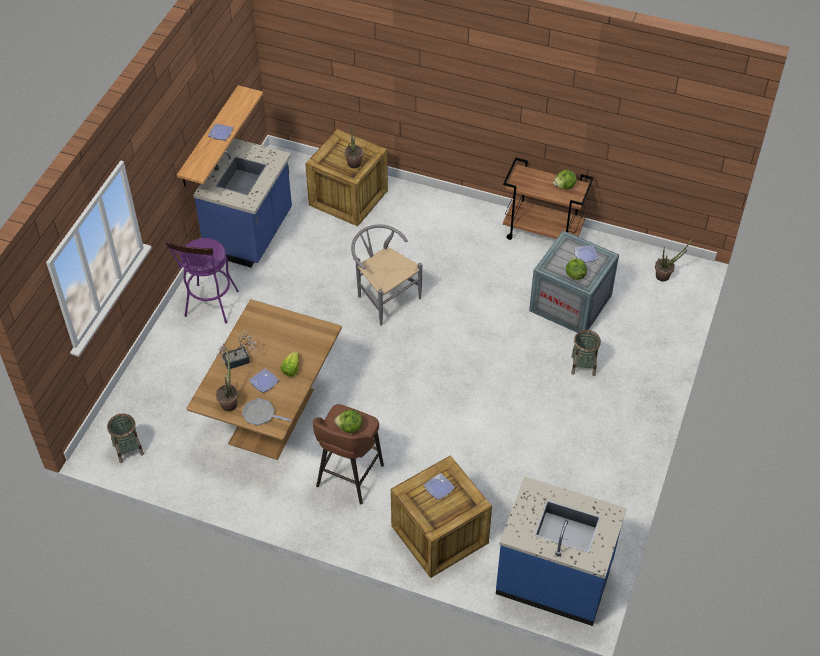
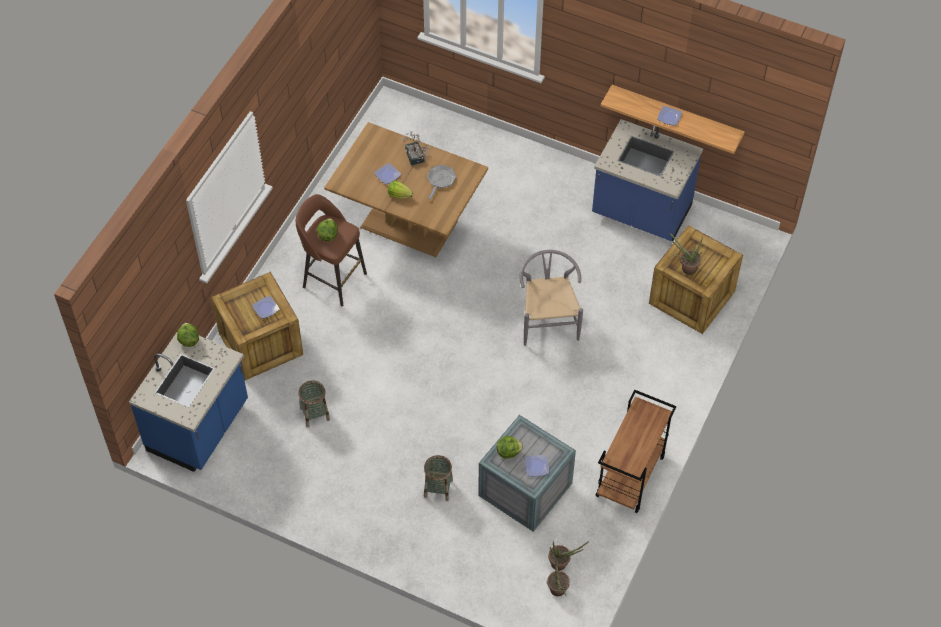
camera: 95 degrees right, 5 degrees up
(128, 449) = (387, 124): basket -> basket (315, 414)
(210, 307) = (545, 180): purple stool -> none
(229, 401) = (369, 151): potted plant -> potted plant (562, 564)
(260, 414) = (351, 172): frying pan -> frying pan (440, 180)
(383, 296) = (548, 320): grey chair -> grey chair turned 60 degrees counterclockwise
(564, 186) = (634, 454): lettuce -> lettuce (189, 340)

